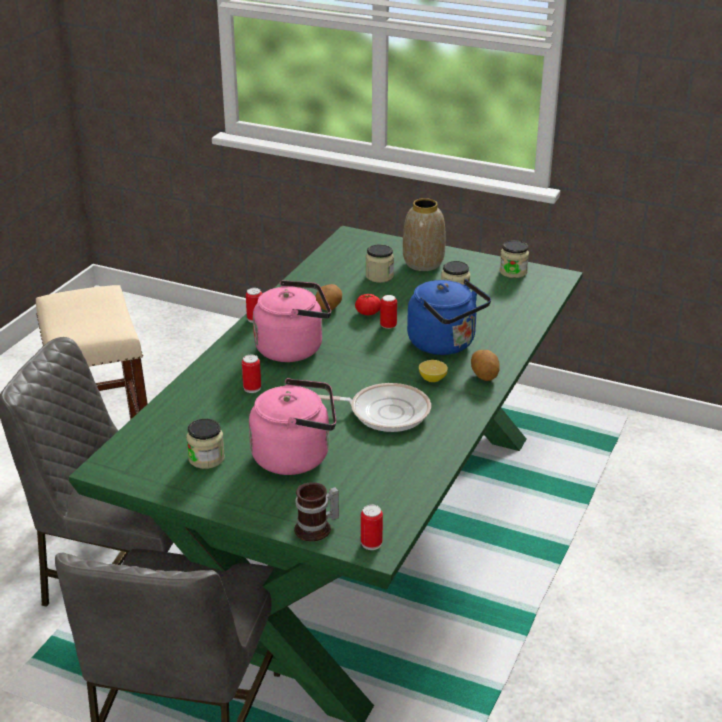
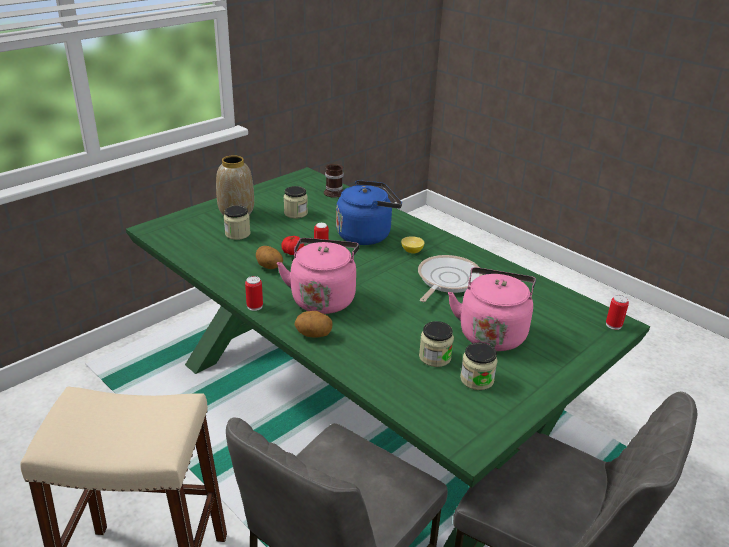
camera: 70 degrees left, 0 degrees up
(252, 388) = (375, 332): can -> none
(317, 529) = (593, 344): mug -> mug (334, 192)
(484, 376) = (420, 232): potato -> potato (314, 334)
(513, 272) = (284, 186): jar -> jar (435, 357)

